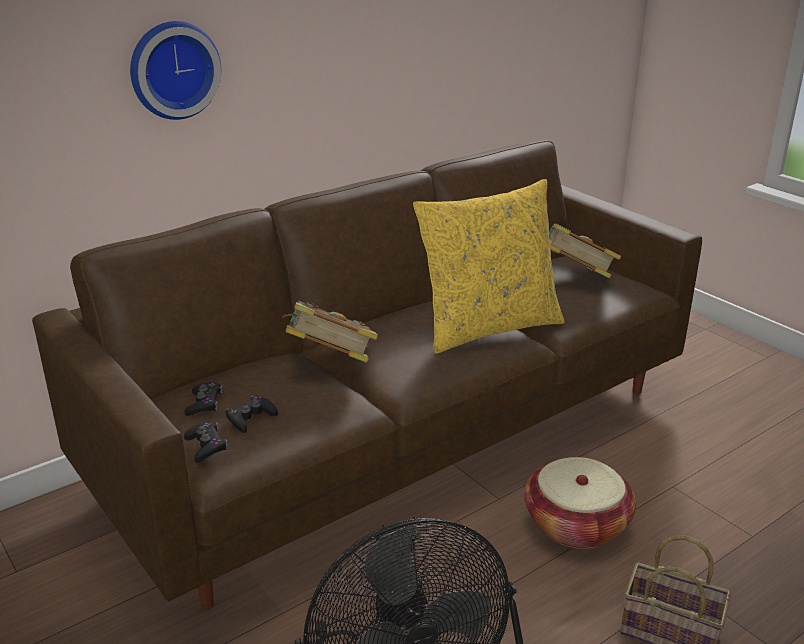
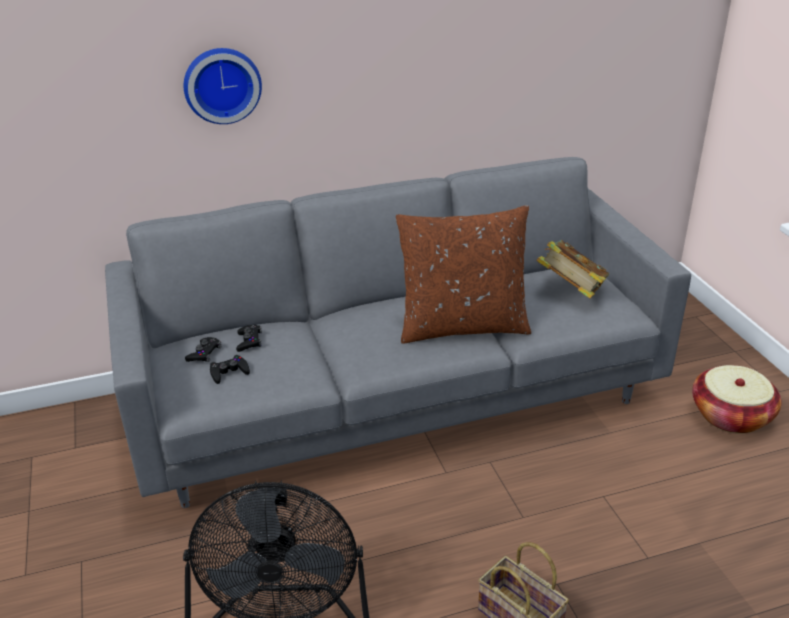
camera: 20 degrees right, 5 degrees up
(206, 446) = (186, 389): black game controller -> black game controller (249, 341)
(330, 361) = (316, 335): book -> none
(401, 436) = (396, 401): brown sofa -> grey sofa
(488, 327) = (462, 326): yellow pillow -> brown pillow
(576, 524) = (497, 509): basket -> basket (730, 416)

